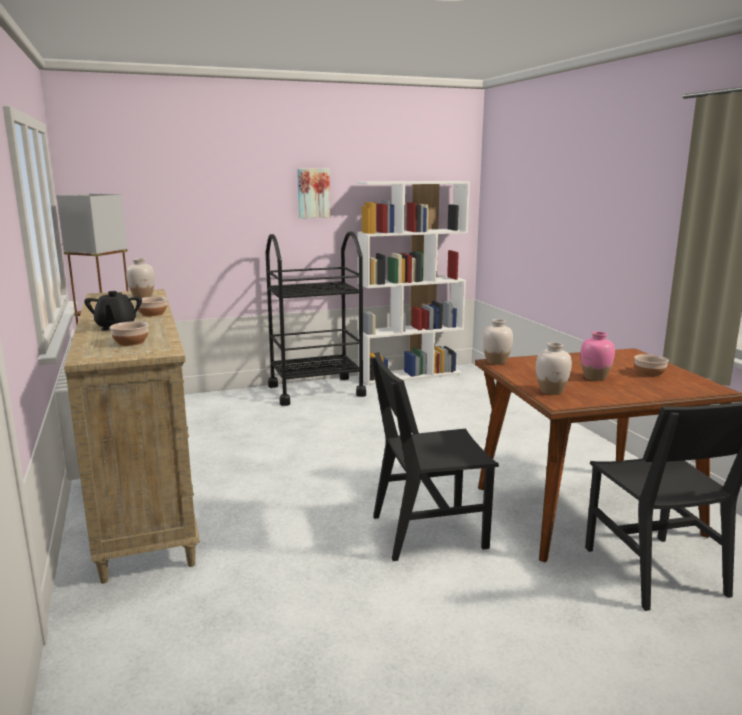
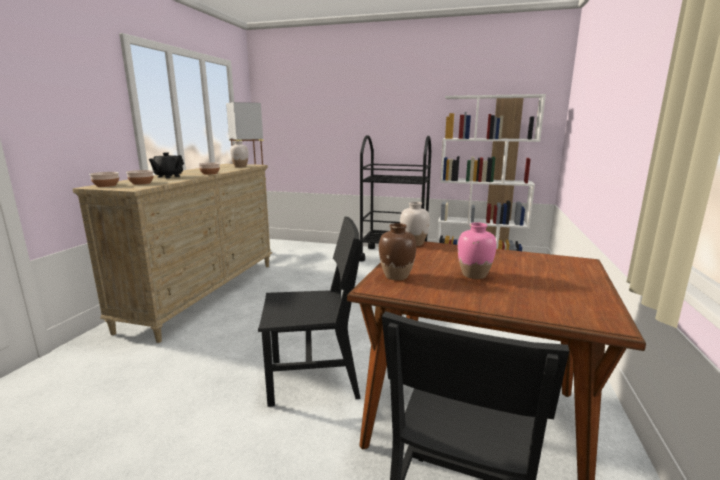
camera: 35 degrees right, 0 degrees up
(313, 193) = (411, 106): picture -> none
(428, 531) = (314, 378): black chair -> black chair turned 150 degrees clockwise
(551, 391) = (396, 276): white vase -> brown vase
(649, 373) = (551, 285): bowl -> bowl (106, 185)

